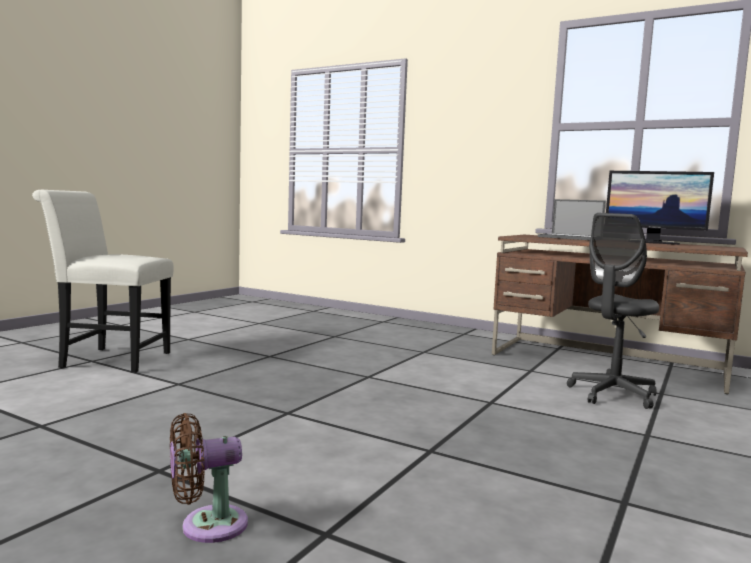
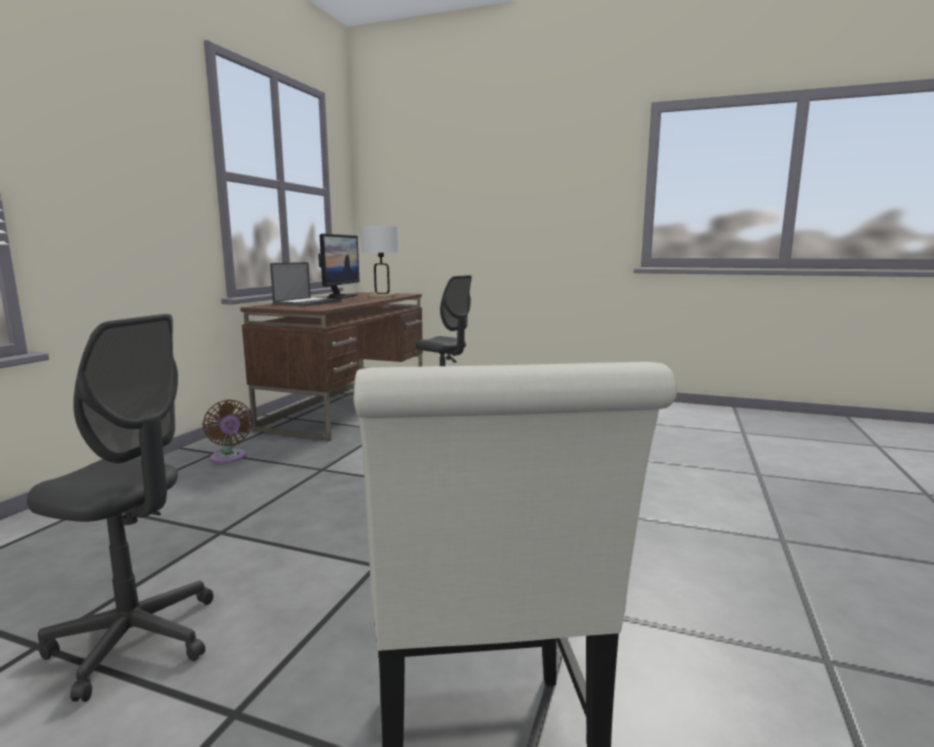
camera: 100 degrees left, 5 degrees up
(207, 526) = (808, 504): brown fan -> brown fan (229, 458)
(248, 330) = (136, 640): none -> grey office chair
(676, 246) = (382, 296): none -> white table lamp

